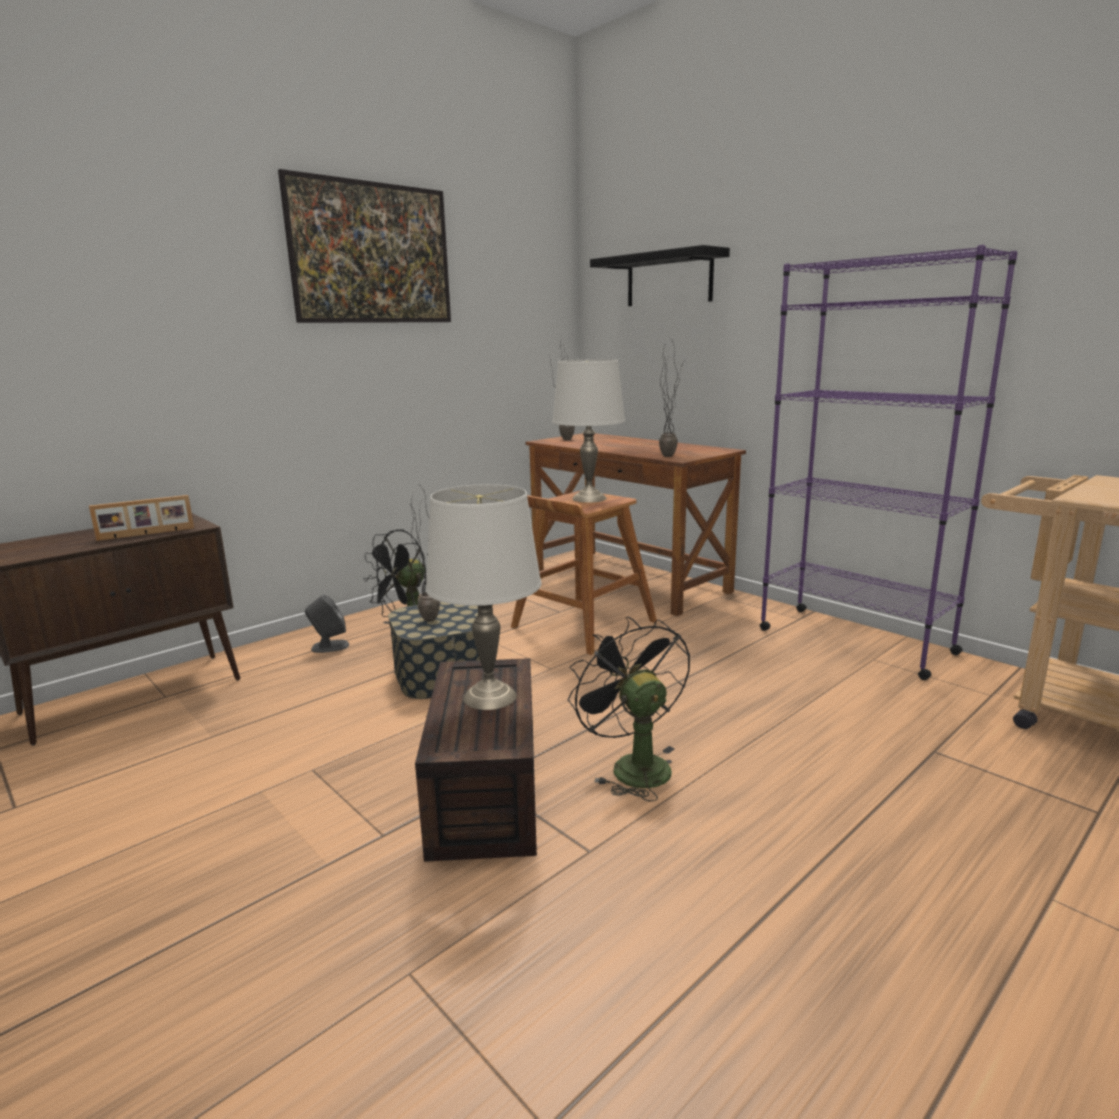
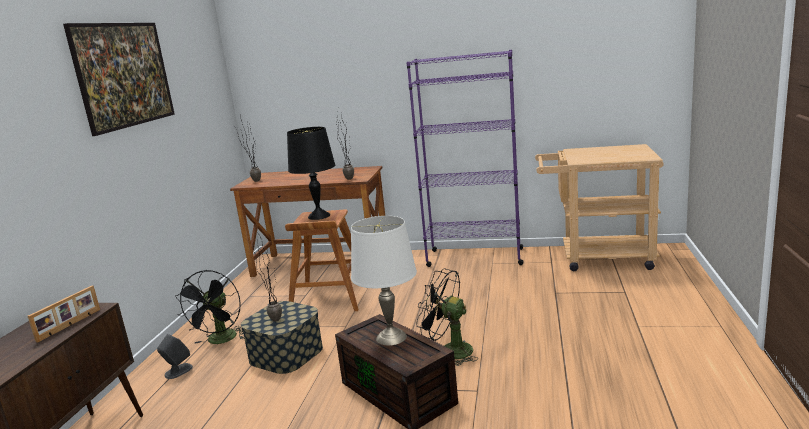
camera: 35 degrees left, 0 degrees up
(590, 498) = (319, 216): white table lamp -> black table lamp
(669, 279) = (306, 67): black shelf -> none

